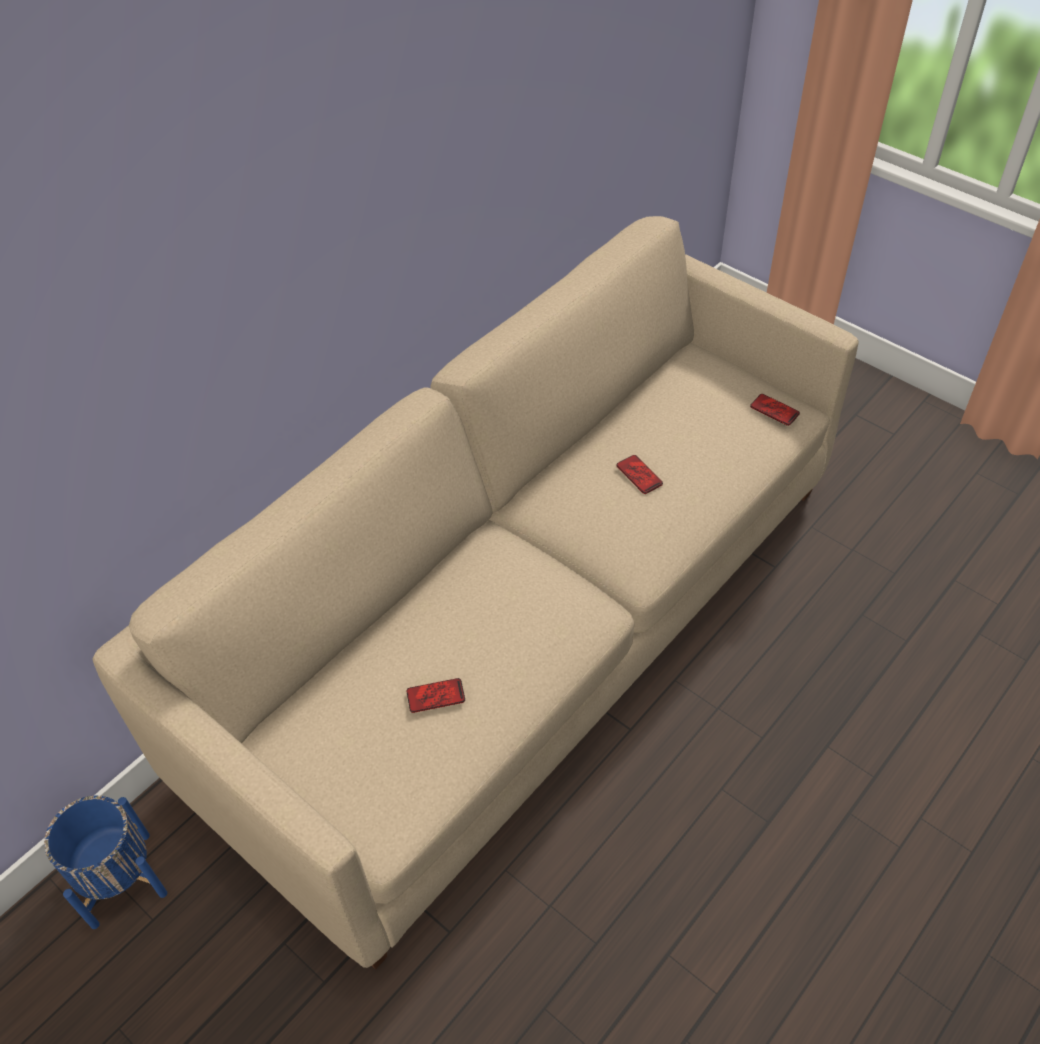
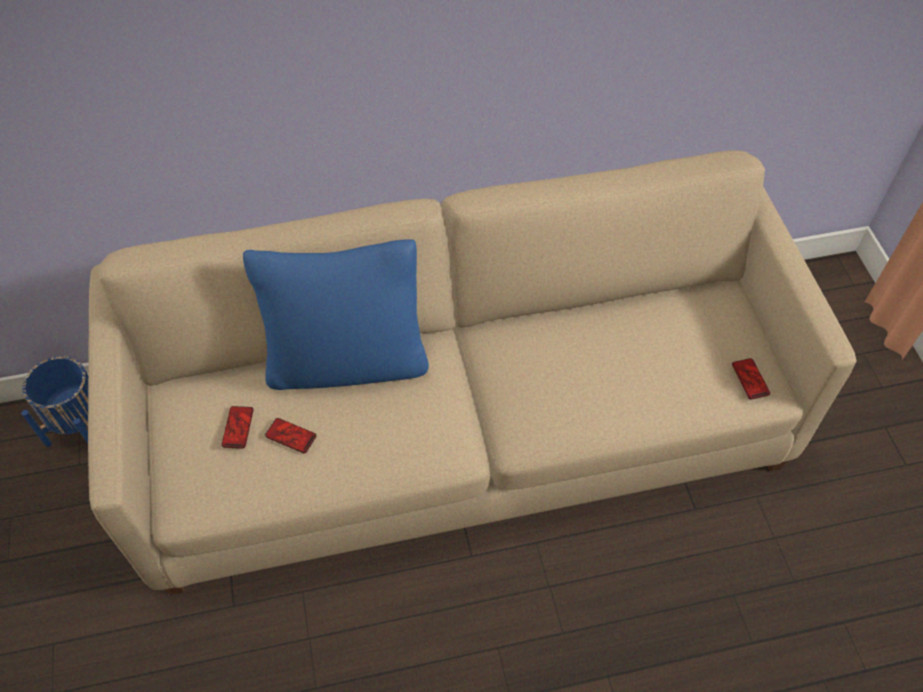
camera: 35 degrees right, 5 degrees up
(426, 599) = (347, 362): none -> blue pillow
(639, 475) = (582, 365): phone -> phone (238, 427)

